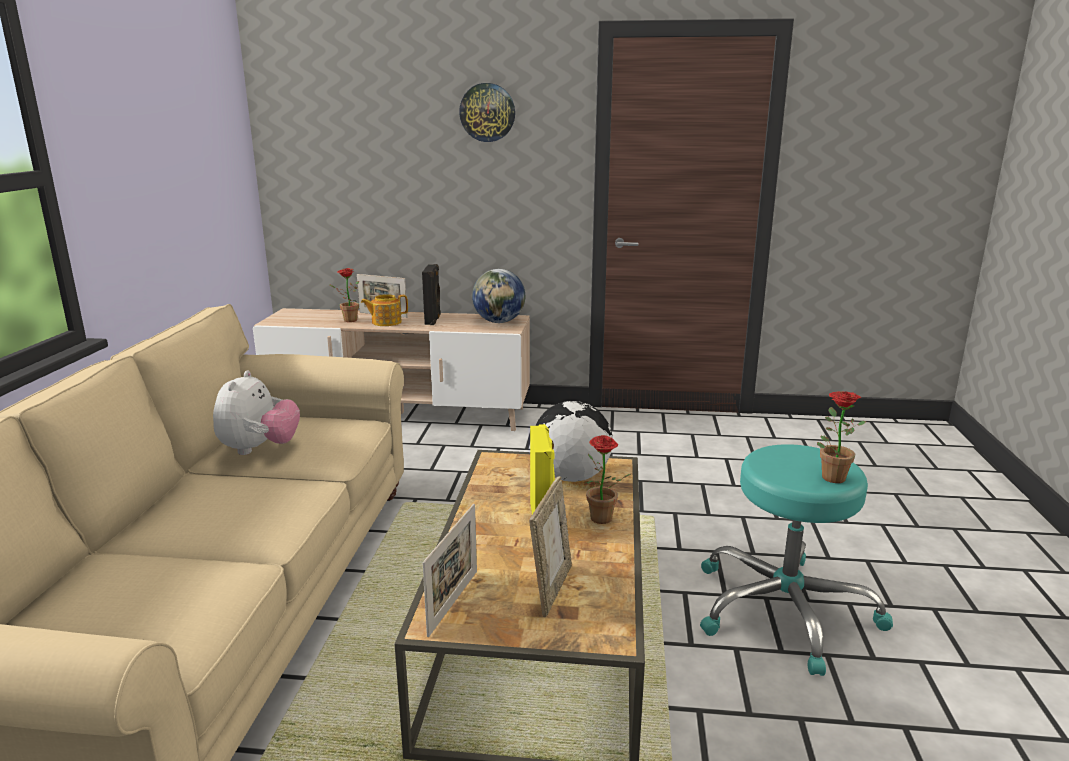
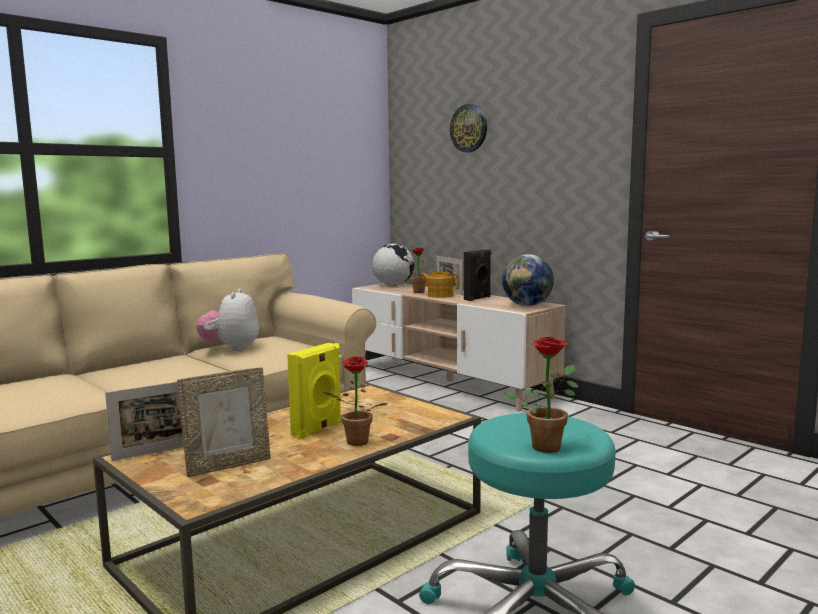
camera: 40 degrees right, 10 degrees down
(259, 449) = (231, 348): plush toy -> plush toy turned 135 degrees clockwise
(487, 112) = (541, 113): wall clock -> wall clock (469, 128)
(571, 477) = (395, 414): globe -> globe (393, 285)

